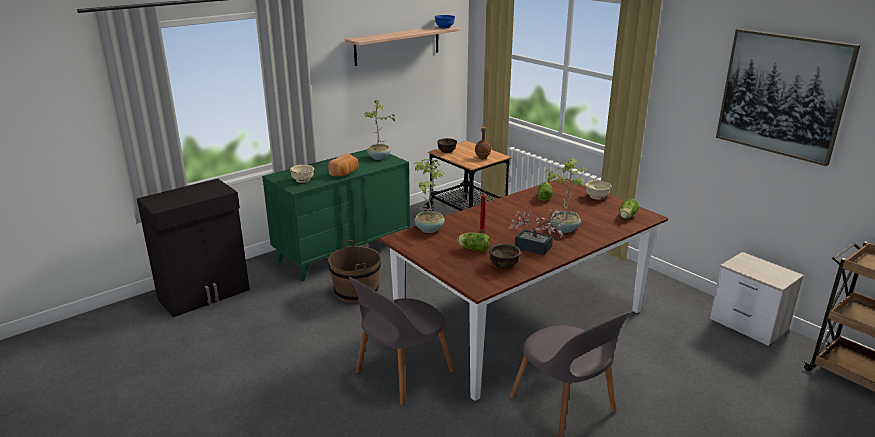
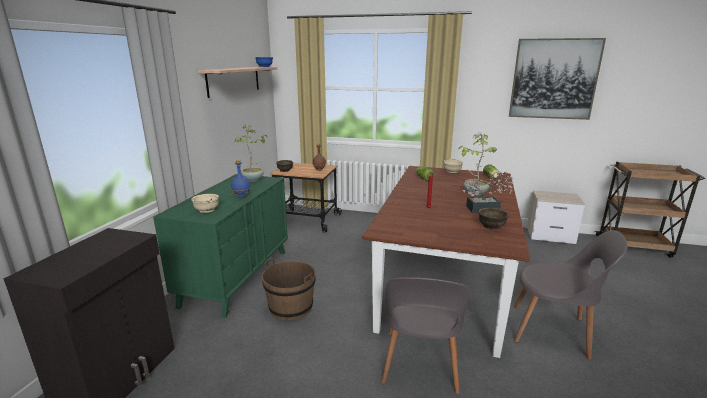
camera: 35 degrees left, 5 degrees down
(345, 173) = (241, 196): bread -> blue bottle
(428, 229) = (390, 218): potted plant -> none
(473, 249) = (449, 222): lettuce -> none

